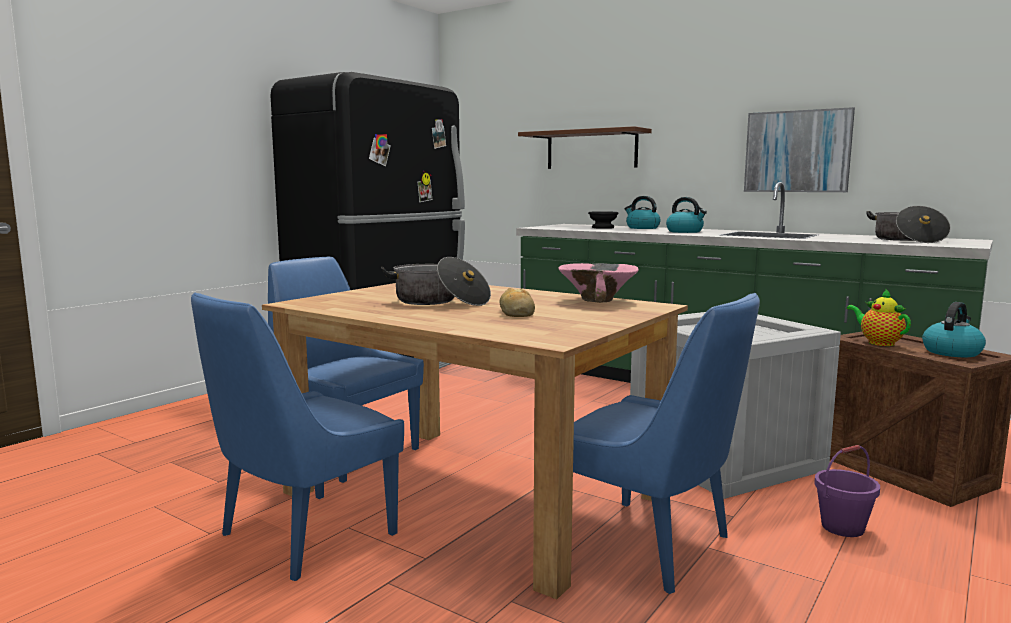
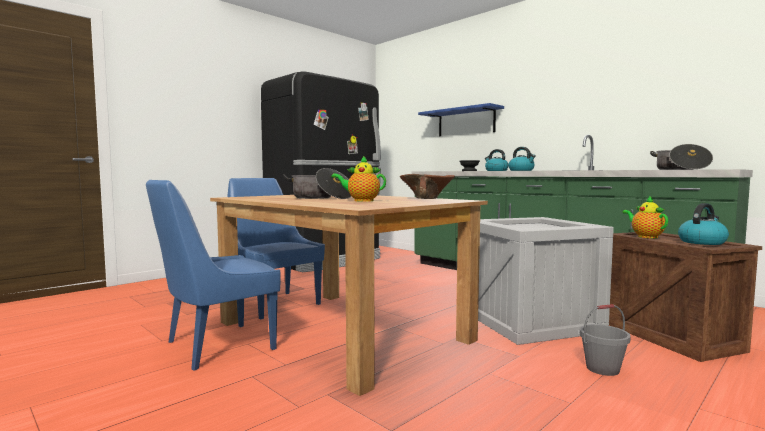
camera: 10 degrees right, 5 degrees down
(516, 312) = (361, 201): bread -> teapot
(591, 150) = (466, 122): brown shelf -> blue shelf
(598, 300) = (427, 198): pink bowl -> brown bowl
(651, 546) = (447, 369): blue chair -> none
(797, 151) = (602, 114): picture -> none
(843, 528) = (602, 369): purple bucket -> grey bucket

